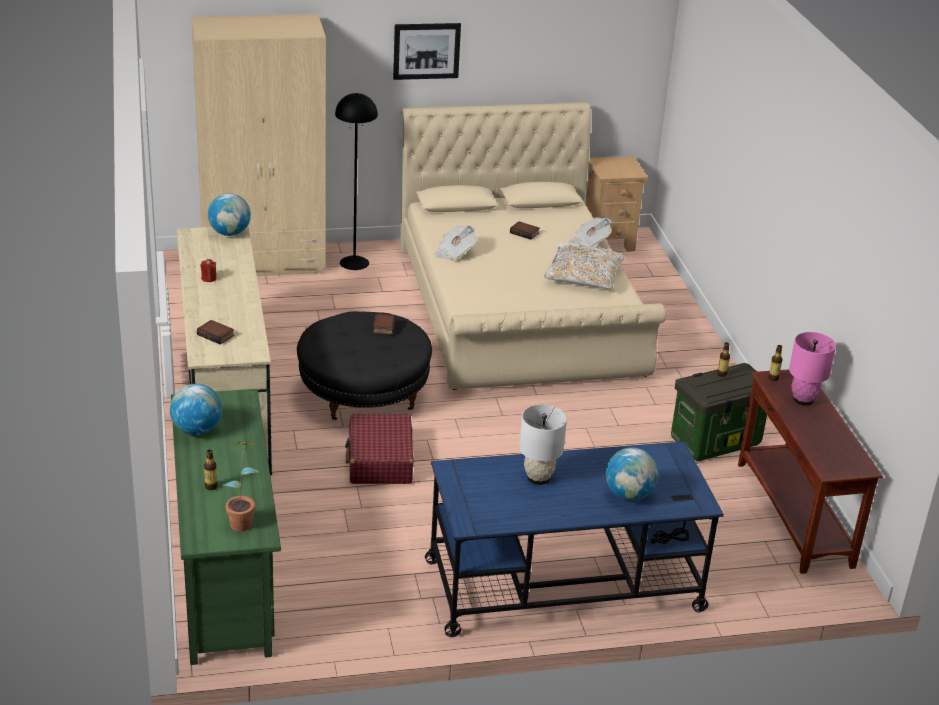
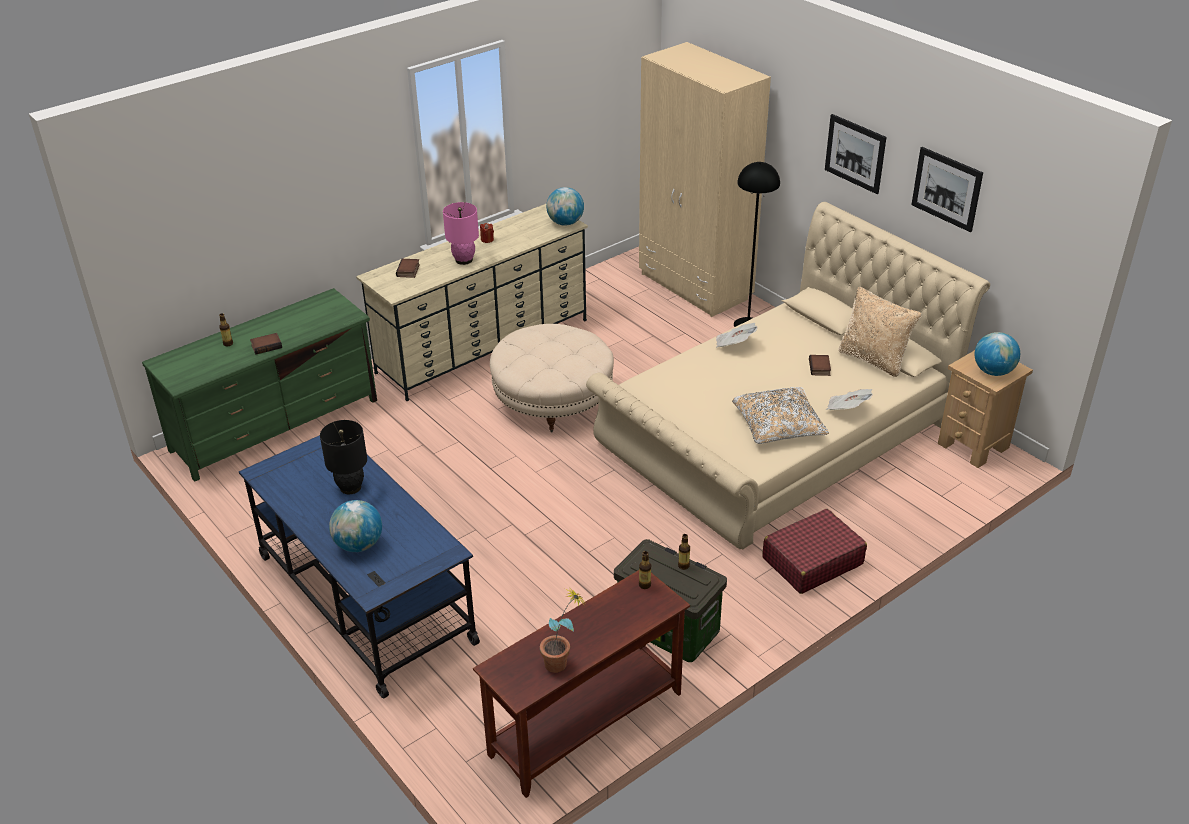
camera: 65 degrees right, 5 degrees up
(196, 430) = (295, 313): globe -> globe (993, 371)
(243, 520) = (195, 370): potted plant -> potted plant (562, 662)
(364, 394) = (553, 401): black ottoman -> beige ottoman
(380, 460) = (466, 443): red suitcase -> red suitcase (812, 561)
(383, 326) = (574, 353): book -> book (267, 346)
(530, 44) = (946, 188): none -> picture
(538, 211) = (873, 361): none -> beige pillow
(538, 478) = (350, 487): white table lamp -> black table lamp
(803, 399) = (620, 617): pink table lamp -> pink table lamp (464, 260)

